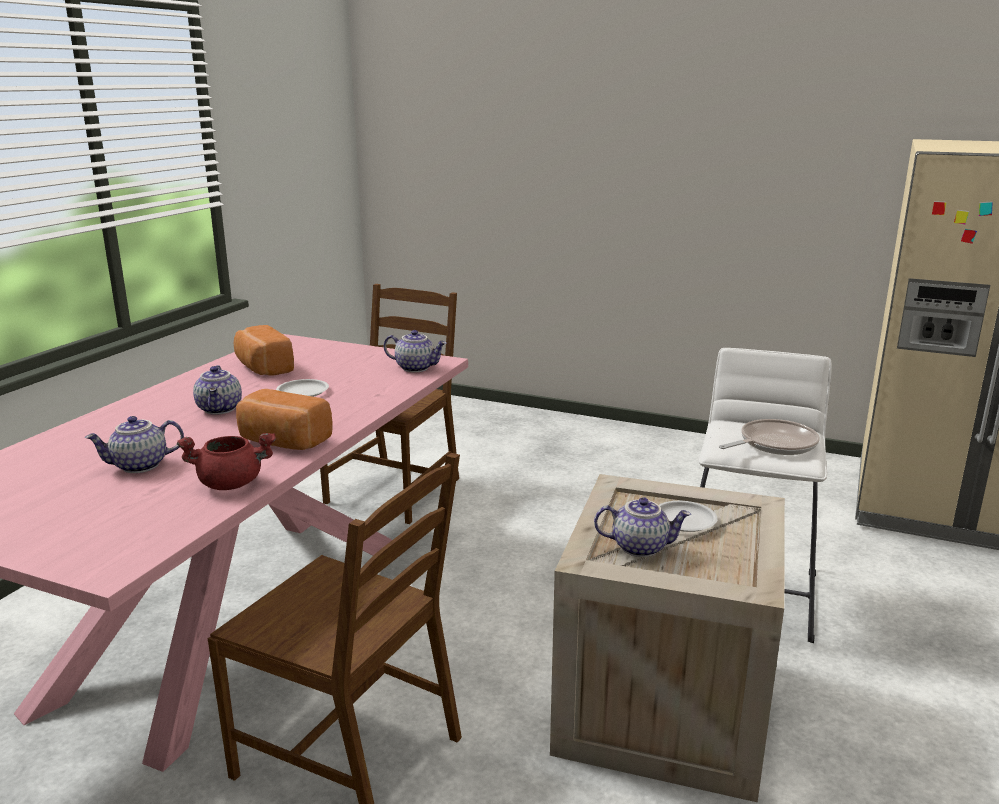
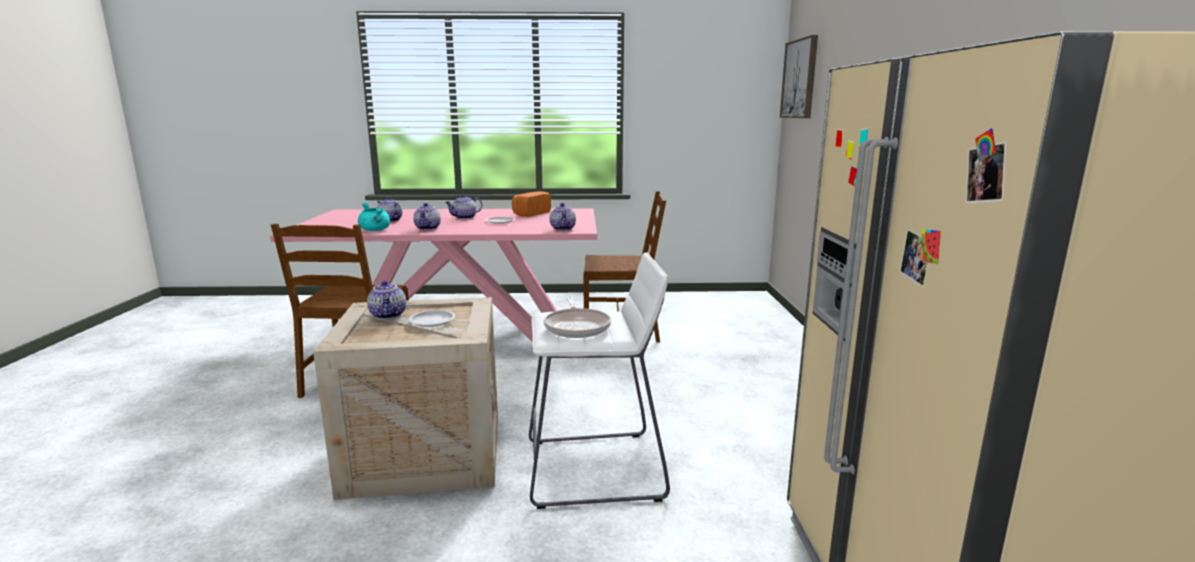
camera: 65 degrees right, 5 degrees down
(232, 483) = (375, 230): red cooking pot -> turquoise cooking pot
(283, 442) = (428, 228): bread -> teapot
(412, 109) = (800, 79): none -> picture
(774, 444) = (577, 327): frying pan -> frying pan turned 45 degrees clockwise

